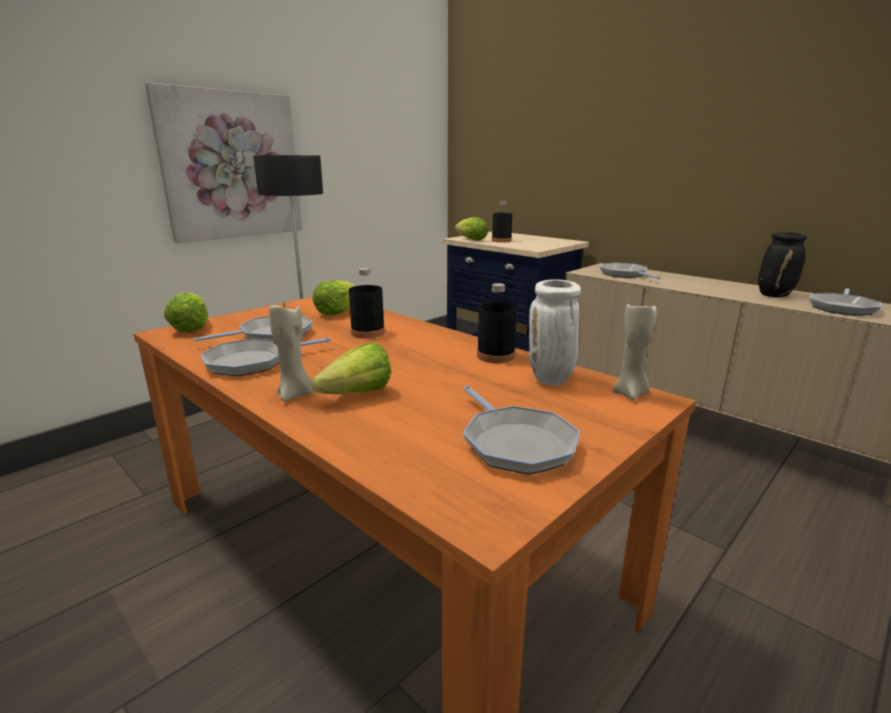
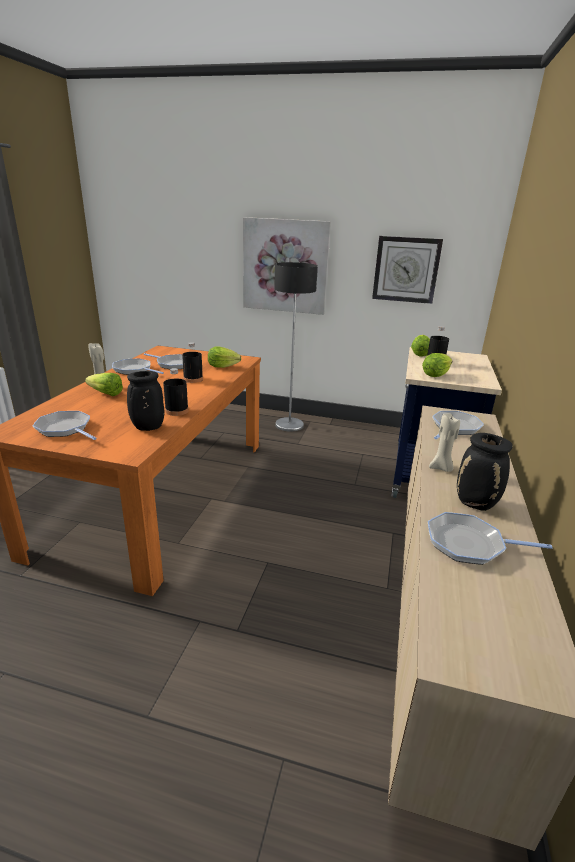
camera: 60 degrees right, 5 degrees up
(191, 328) = (170, 351): lettuce -> lettuce (435, 375)
(377, 158) = (406, 269): none -> wall clock
(515, 443) = (65, 429): frying pan -> frying pan turned 90 degrees clockwise
(551, 380) = (147, 428): white vase -> black vase
(631, 394) = (137, 448): beige candle -> beige candle (441, 468)

